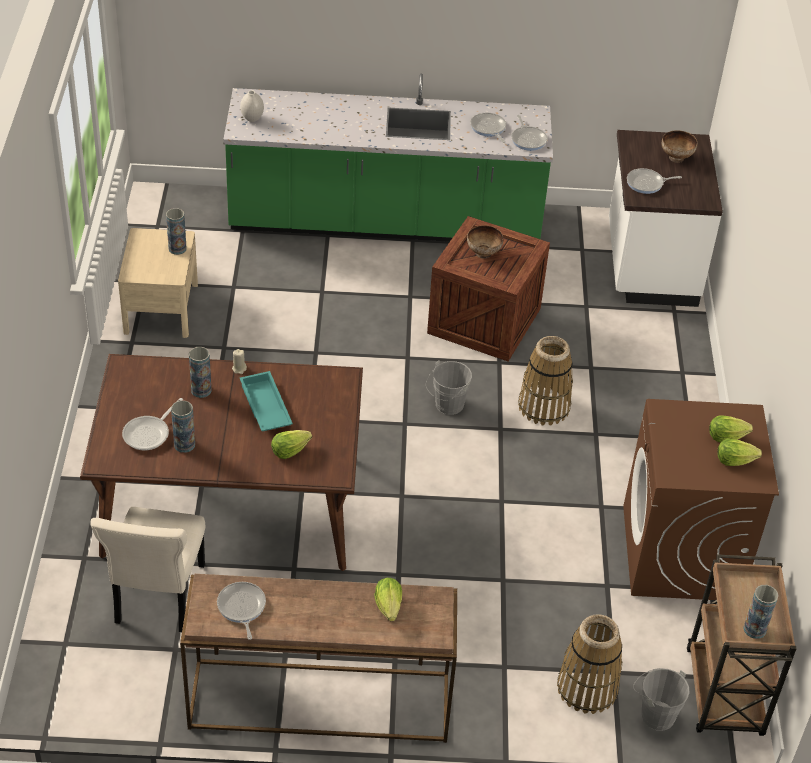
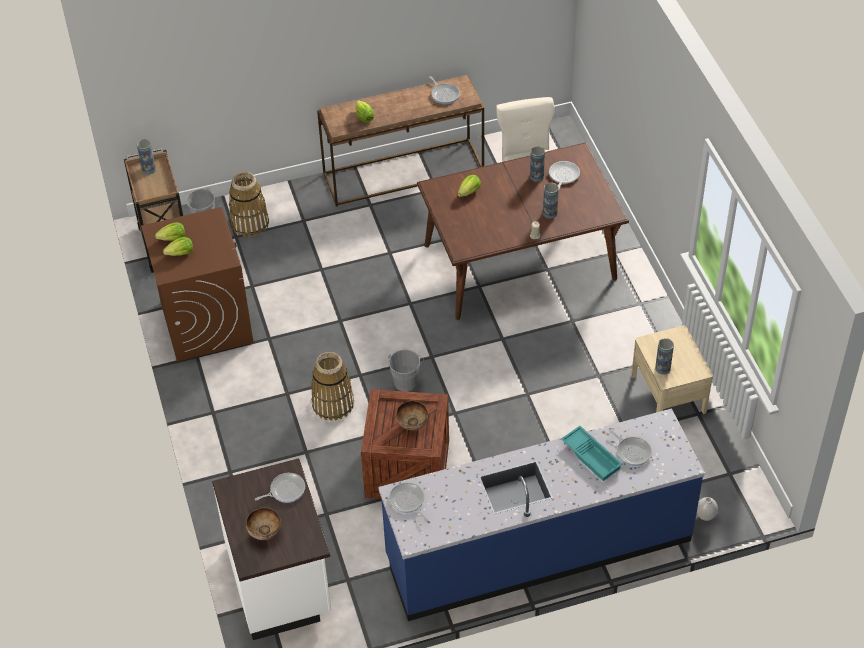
camera: 165 degrees right, 5 degrees up
(252, 119) = (663, 440): white vase -> white vase (705, 516)
(264, 407) = (502, 214): turquoise tray -> turquoise tray (592, 456)
(385, 222) = (538, 548): green counter -> blue counter
(488, 128) = (449, 503): frying pan -> frying pan (632, 451)

